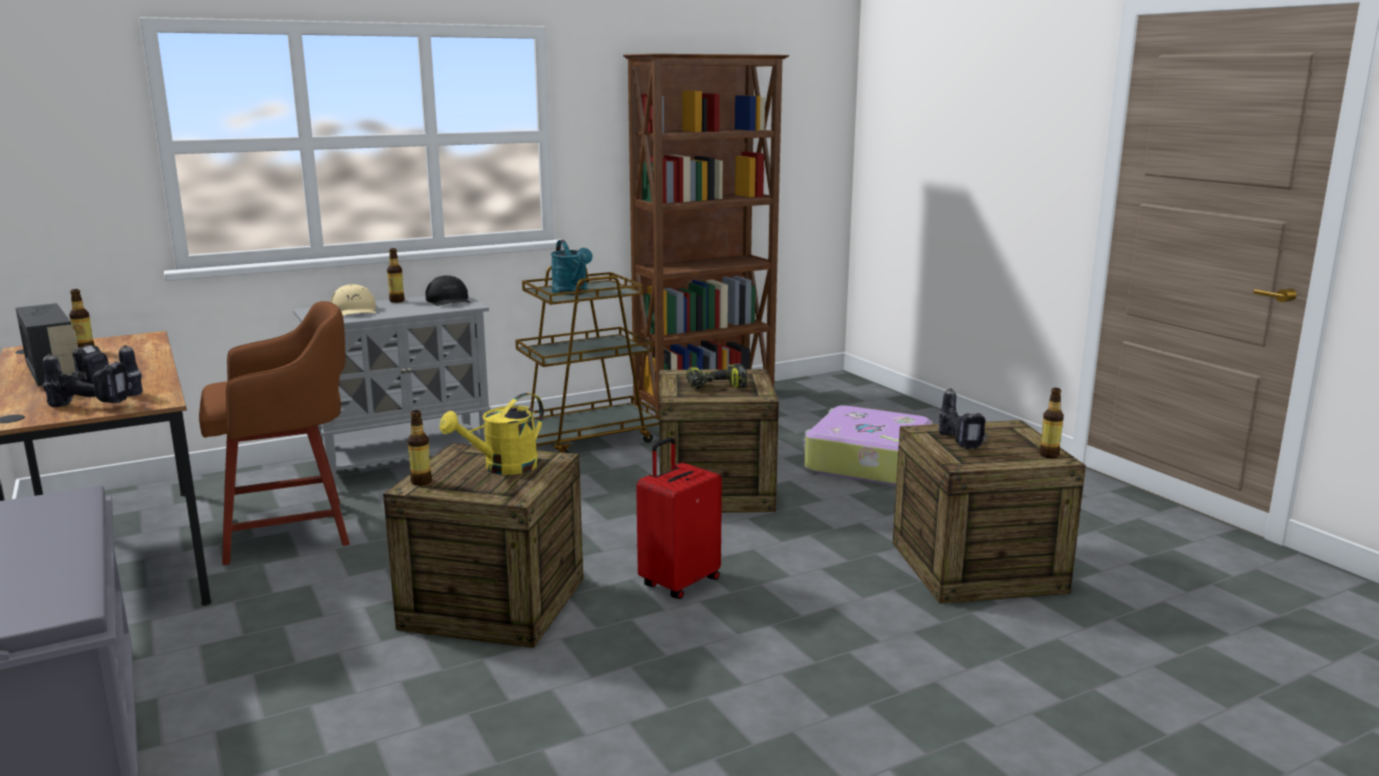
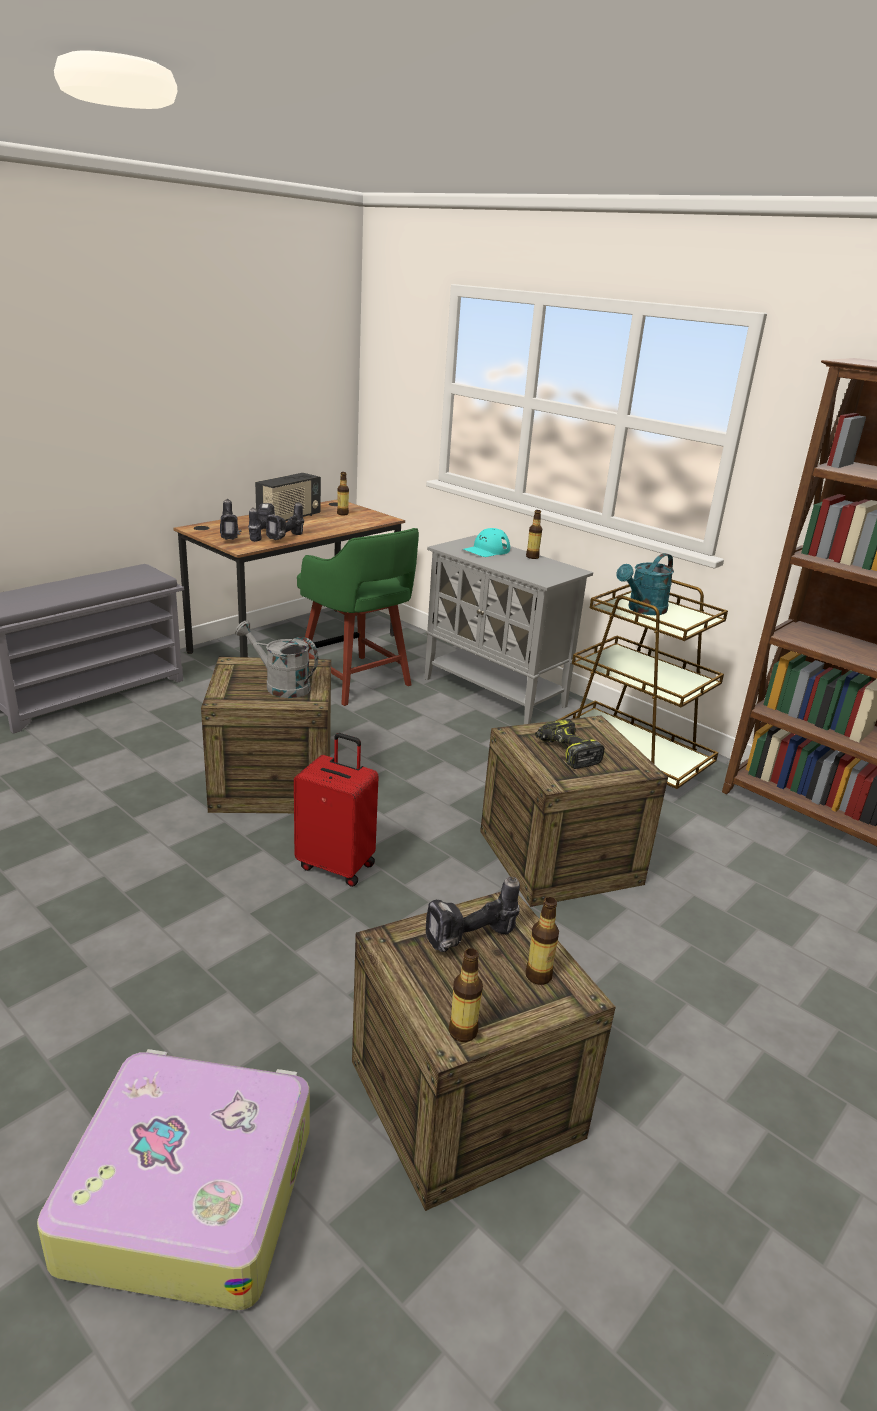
camera: 70 degrees right, 10 degrees up
(153, 380) = (287, 538): none -> power drill
(291, 531) = (355, 681): brown stool -> green stool
(354, 311) = (486, 550): beige cap -> turquoise cap
(421, 482) = (243, 663): bottle -> bottle (538, 976)
(449, 300) = (553, 572): black cap -> none
(502, 468) = (280, 686): yellow watering can -> grey watering can
(866, 463) = (738, 970): suitcase -> suitcase (189, 1191)

